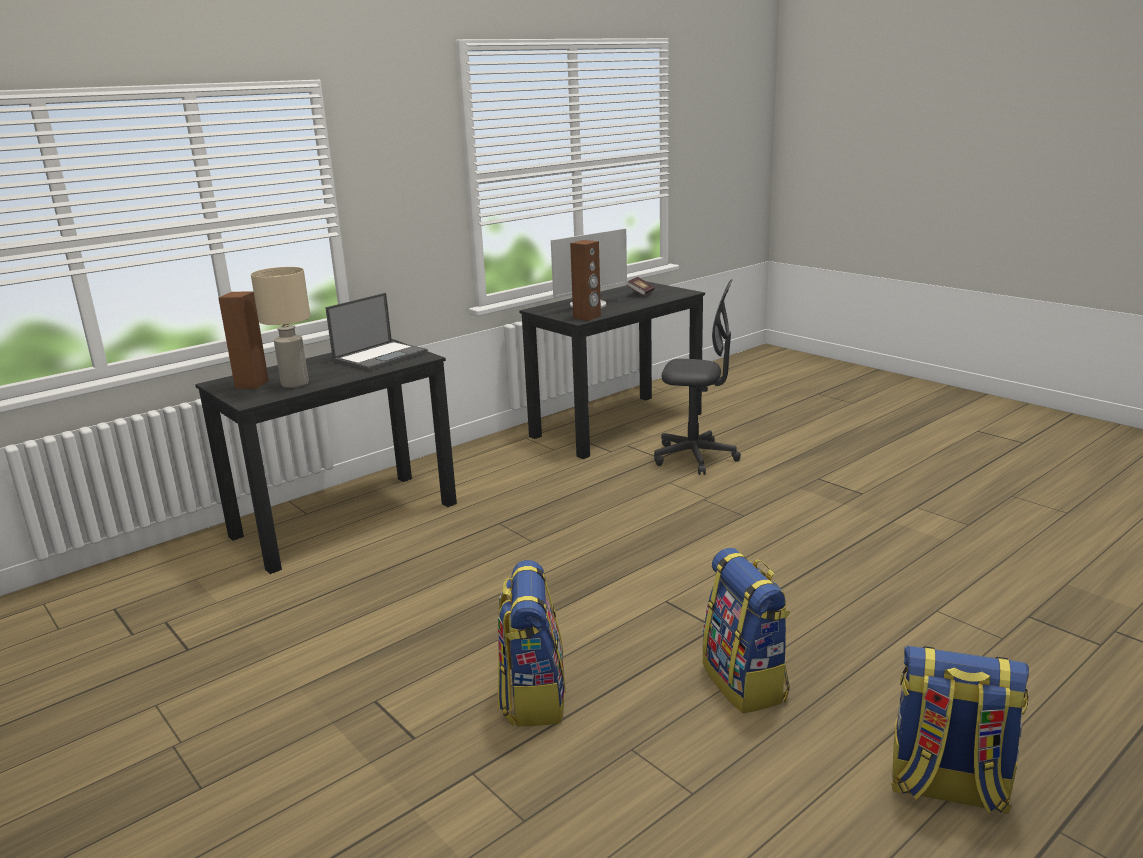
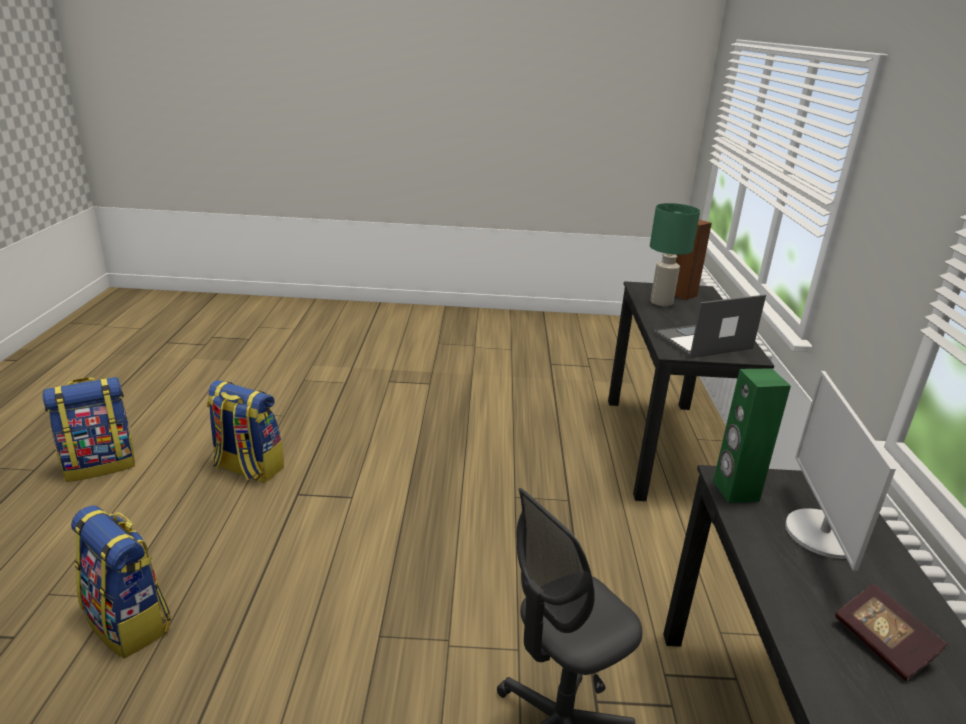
camera: 130 degrees right, 5 degrees up
(296, 384) = (661, 303): beige table lamp -> green table lamp
(381, 356) = (702, 341): laptop -> laptop turned 75 degrees clockwise
(532, 696) = (360, 413): backpack -> backpack (130, 623)
(587, 317) = (735, 491): brown speaker -> green speaker

